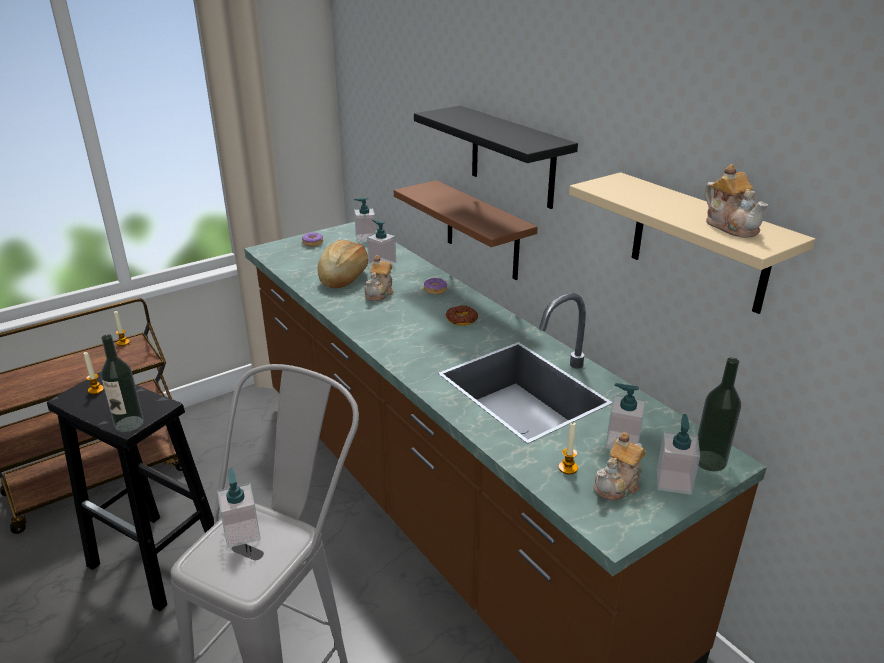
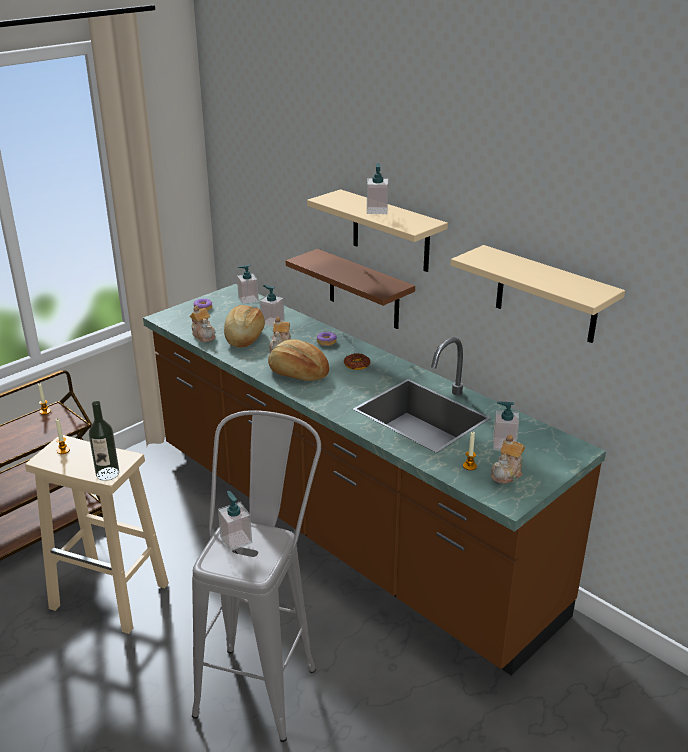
camera: 10 degrees left, 0 degrees up
(158, 560) = (111, 596): black stool -> beige stool
(388, 323) = (298, 373): none -> bread
(512, 157) = (390, 231): black shelf -> beige shelf
(673, 481) = (544, 467): soap dispenser -> soap dispenser (377, 210)
(709, 461) = (567, 451): bottle -> none
(731, 226) = (570, 285): teapot -> teapot (203, 335)

